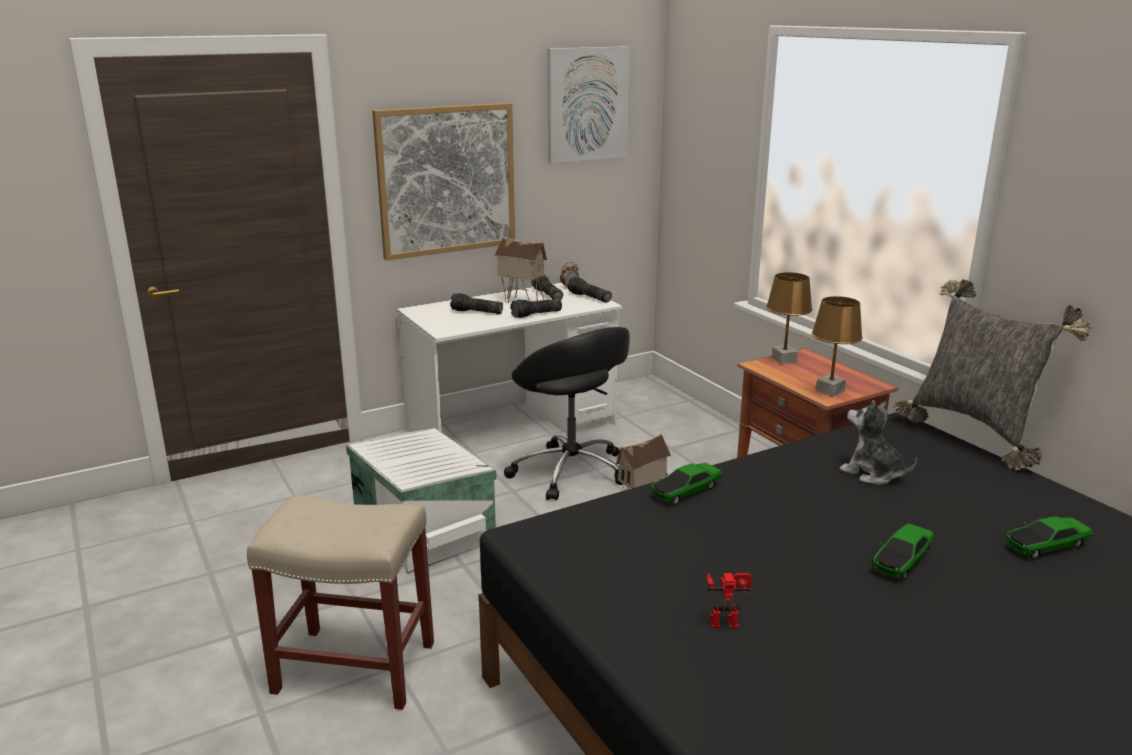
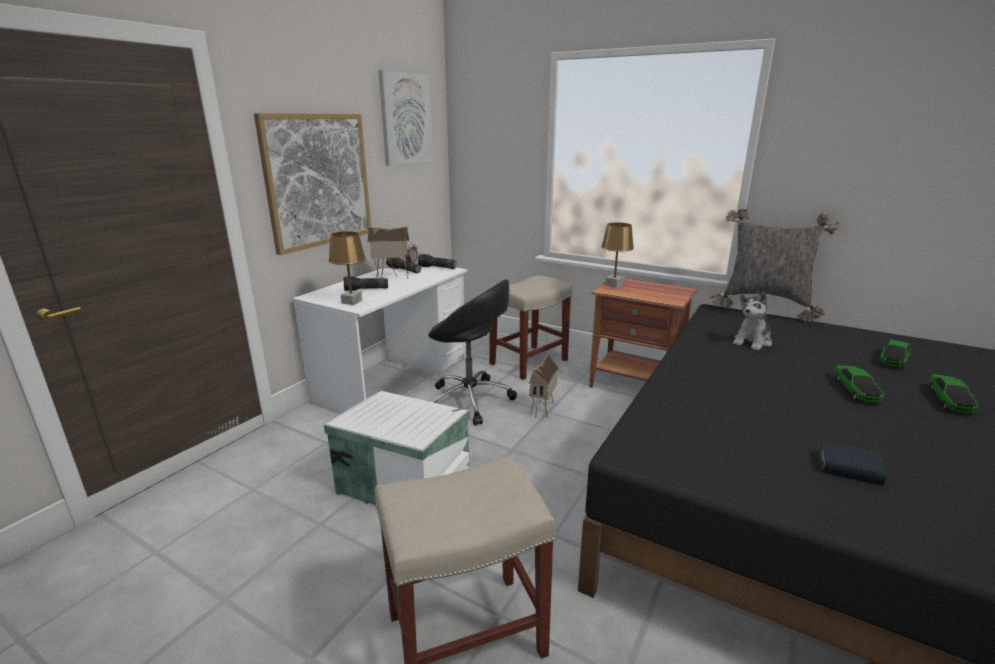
camera: 30 degrees left, 0 degrees up
(536, 315) = (416, 284): flashlight -> none
(686, 491) = (678, 383): toy car -> toy car (949, 401)
(692, 445) = (529, 361): none -> beige stool
(725, 619) = (849, 468): toy robot -> book
(830, 391) = (668, 297): brown table lamp -> brown table lamp (351, 302)
(872, 473) = (752, 342): plush toy -> plush toy turned 60 degrees counterclockwise

